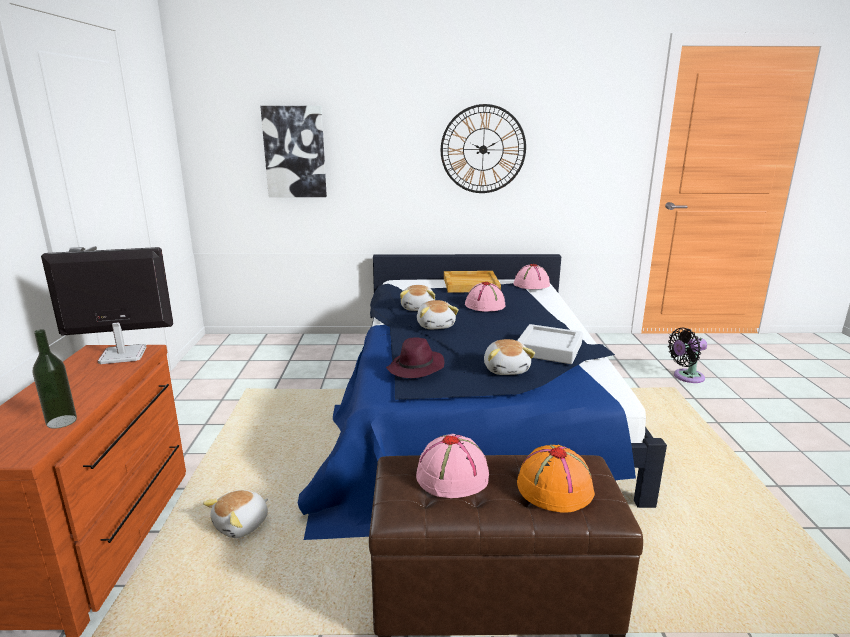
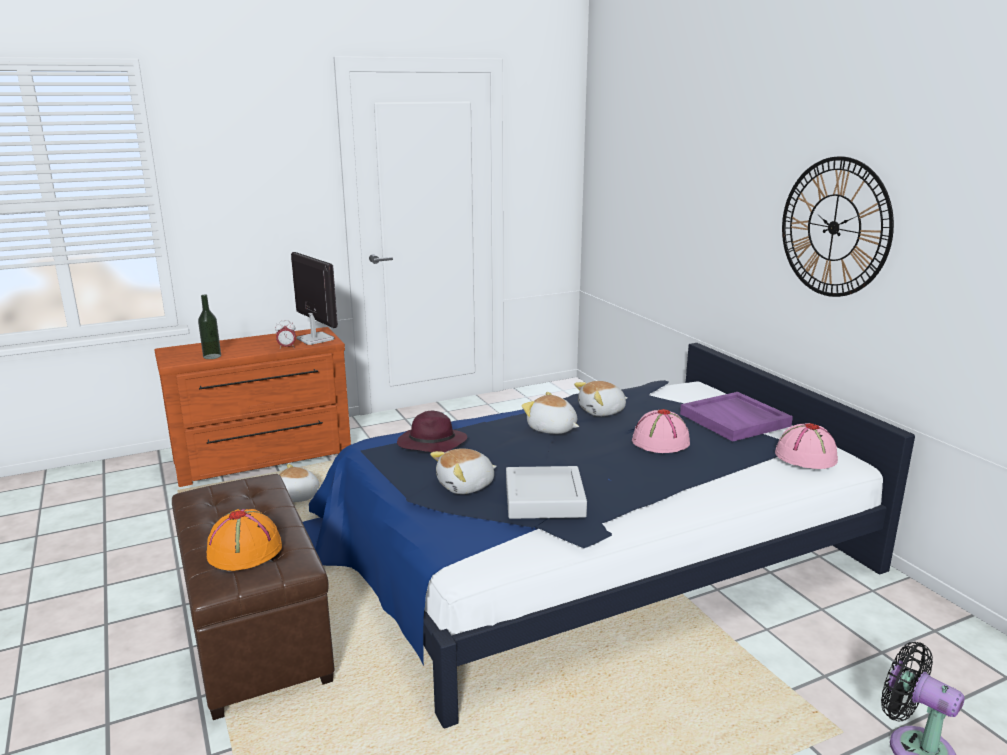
camera: 65 degrees right, 0 degrees up
(122, 372) = (287, 347): none -> alarm clock
(295, 152) = (654, 197): picture -> none
(436, 325) = (552, 429): plush toy -> plush toy turned 75 degrees clockwise
(453, 476) = (249, 503): pink hat -> none
(471, 284) = (735, 420): beige tray -> purple tray

